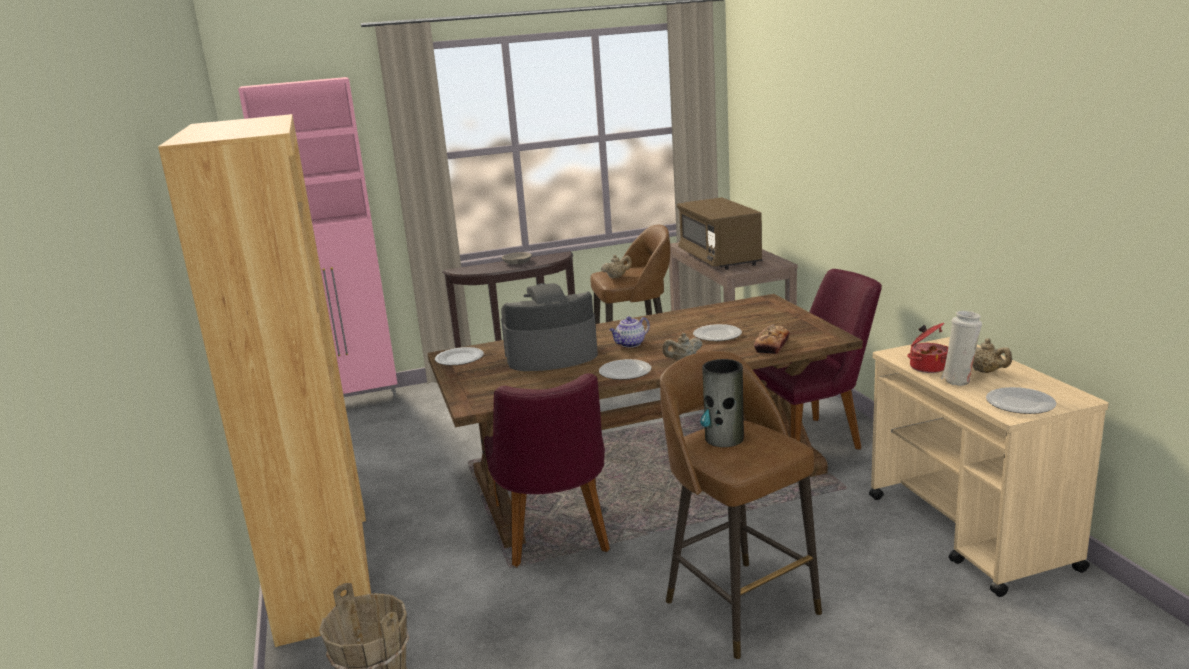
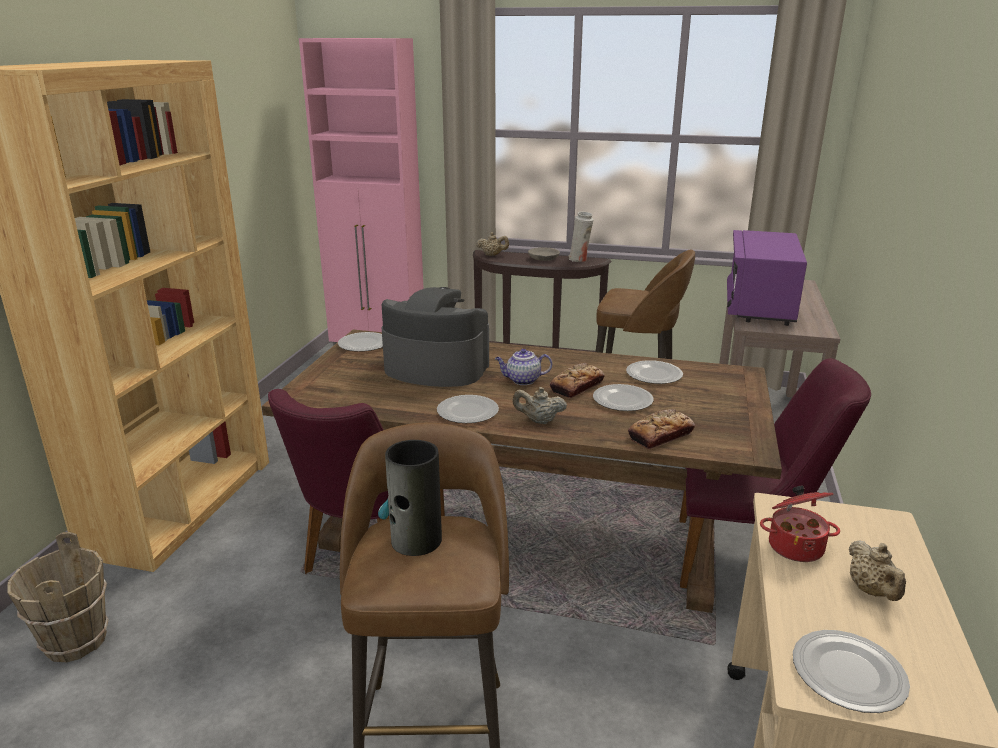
camera: 30 degrees right, 5 degrees up
(617, 277) = (623, 299): beige teapot -> beige teapot (492, 255)
(674, 337) = (577, 387): none -> bread
(713, 316) = (653, 375): none -> plate
(719, 258) = (759, 306): brown microwave -> purple microwave
(958, 380) = (808, 588): white vase -> white vase (579, 260)

